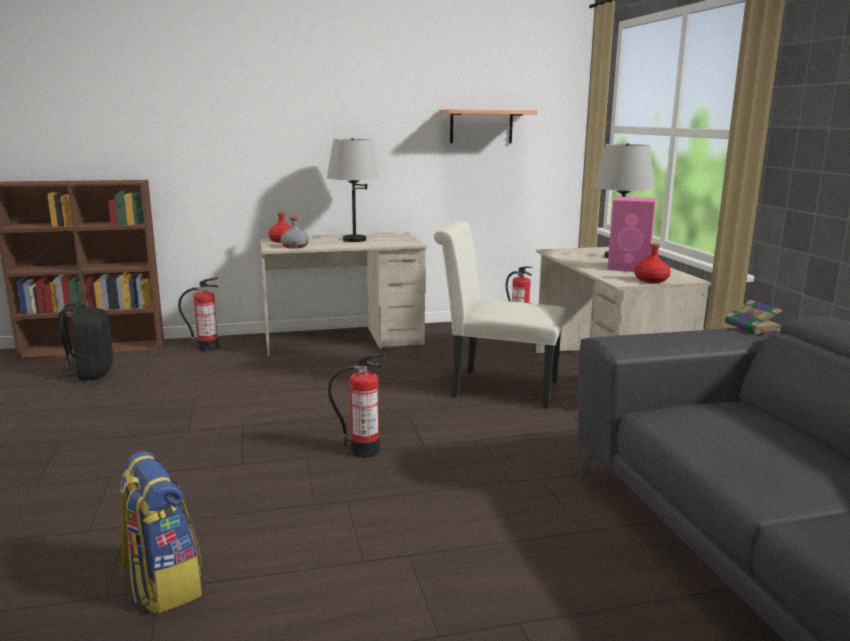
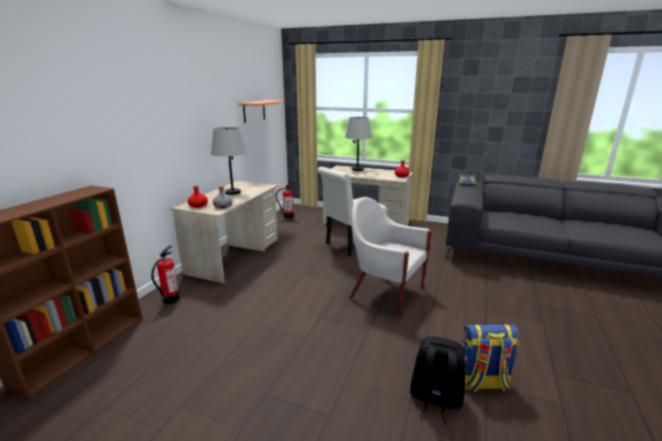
camera: 55 degrees left, 5 degrees up
(91, 373) = (140, 359): black backpack -> black backpack (435, 399)
(364, 450) = (385, 292): fire extinguisher -> white armchair
(630, 268) = (378, 173): pink speaker -> none

